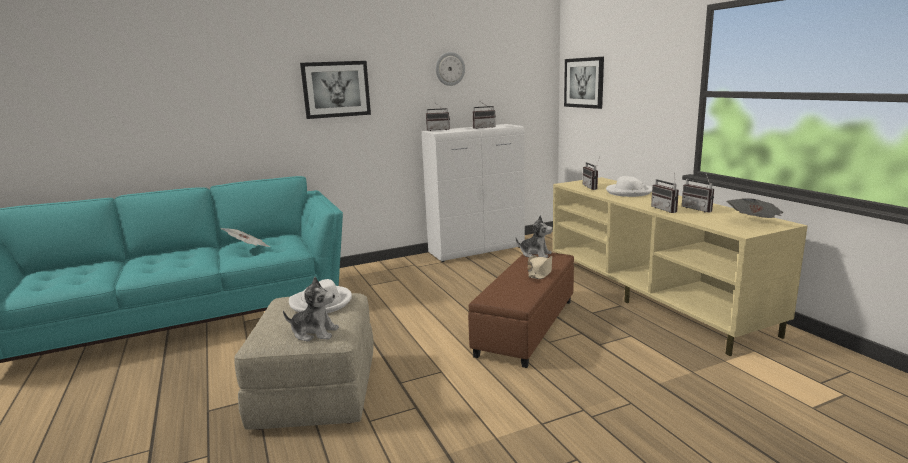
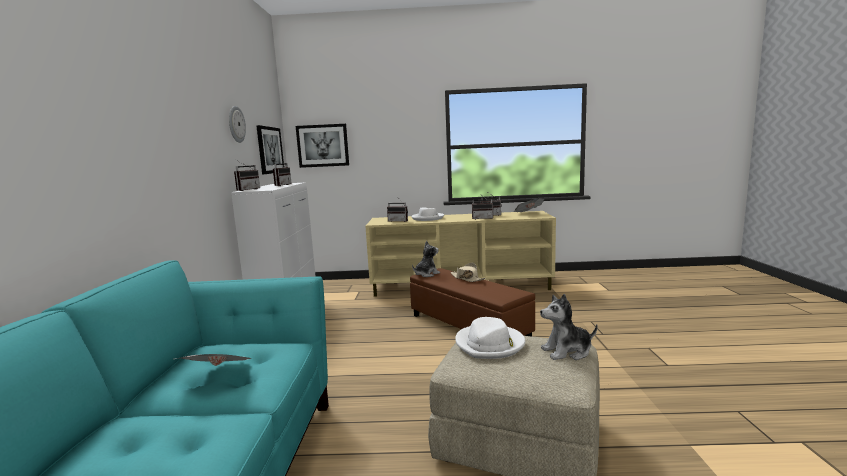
camera: 65 degrees left, 5 degrees down
(314, 333) = (567, 351): plush toy -> plush toy turned 135 degrees counterclockwise
(336, 89) = (159, 135): picture -> picture (270, 150)

